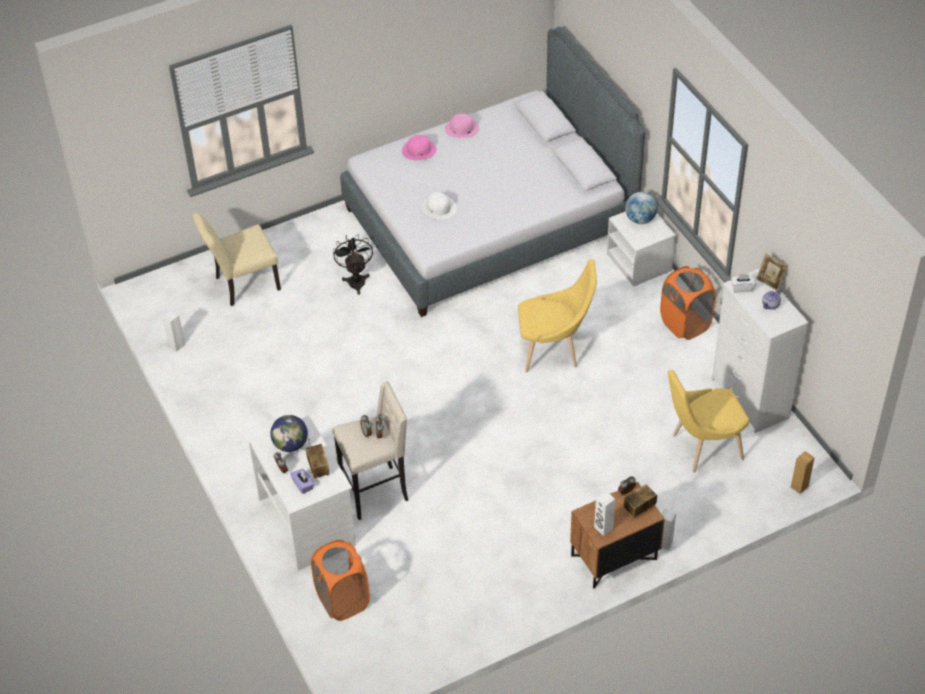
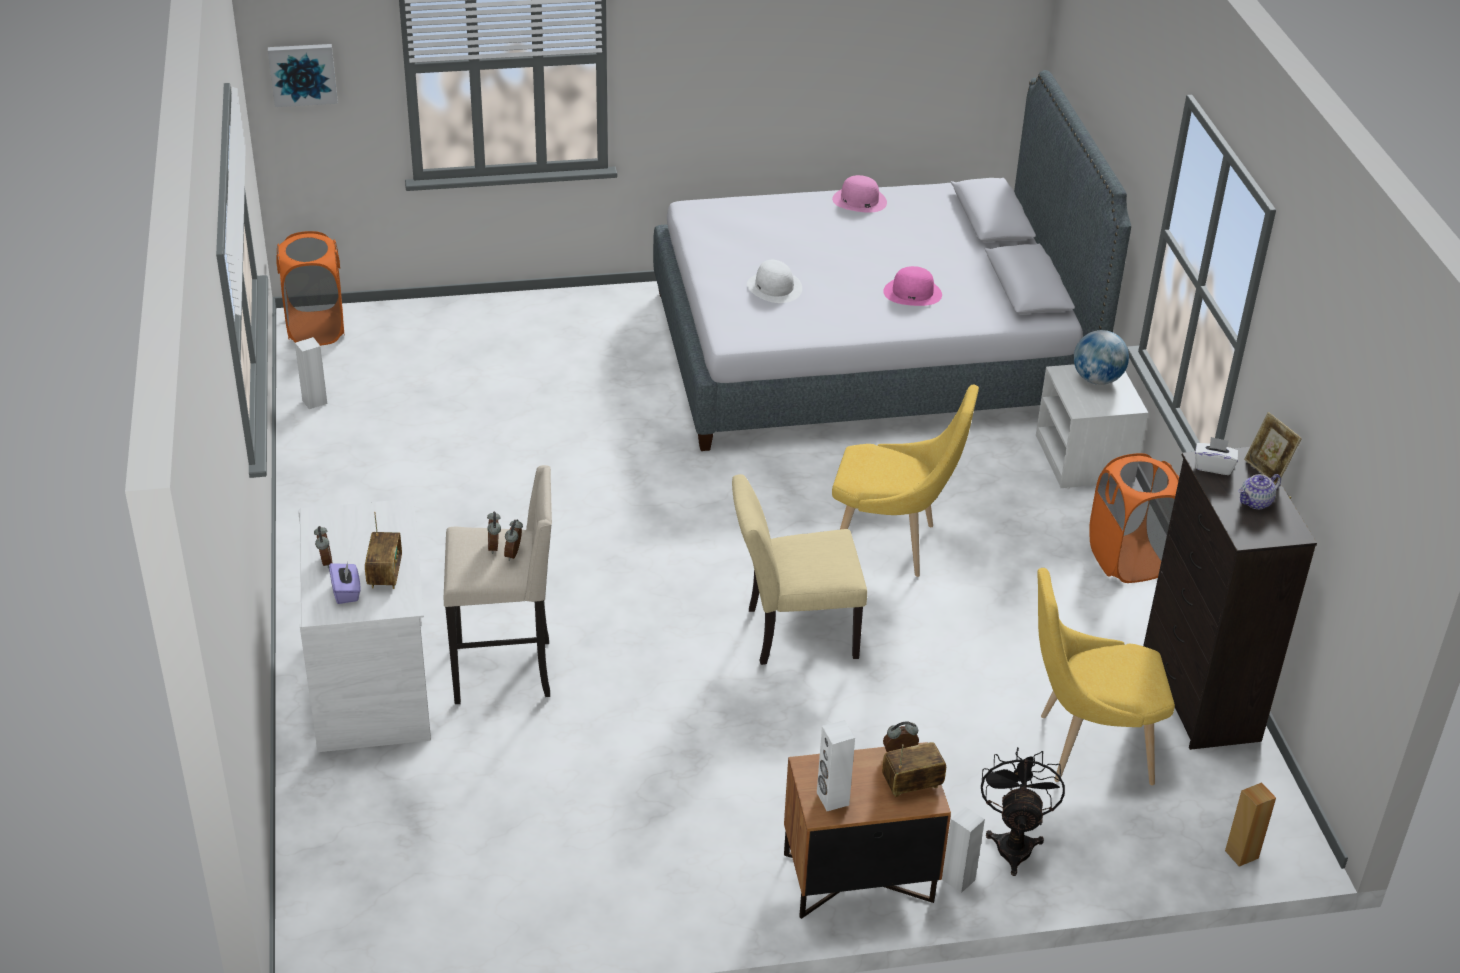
camera: 15 degrees right, 10 degrees down
(121, 150) = (303, 73): none -> picture
(242, 285) = (454, 349): beige chair -> beige chair (792, 633)
(290, 444) = (360, 531): globe -> none
(342, 600) = (364, 816): orange laundry basket -> orange laundry basket (316, 329)
(356, 279) = (626, 381): black fan -> black fan (1014, 842)
(419, 150) = (780, 212): pink hat -> pink hat (913, 293)
(750, 399) = (1199, 696): white dresser -> black dresser

